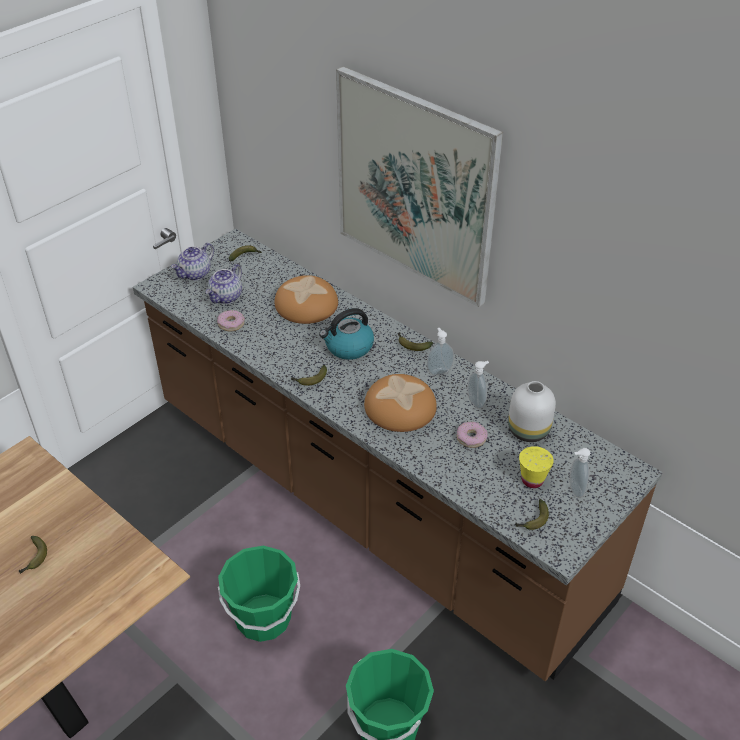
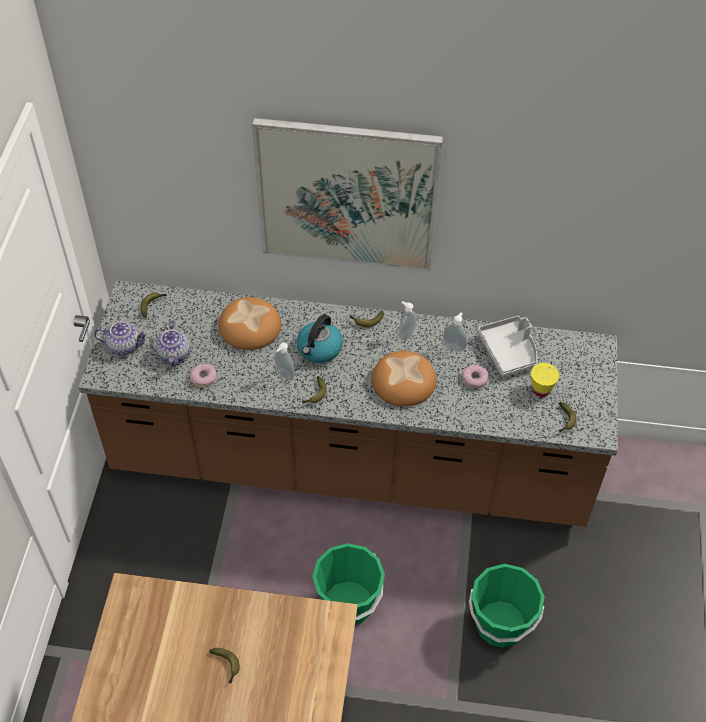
camera: 35 degrees left, 10 degrees up
(195, 274) = (124, 345): teapot -> teapot turned 90 degrees counterclockwise
(529, 431) = (509, 351): white vase -> grey tray
(574, 490) = (573, 382): soap dispenser -> soap dispenser (284, 375)

